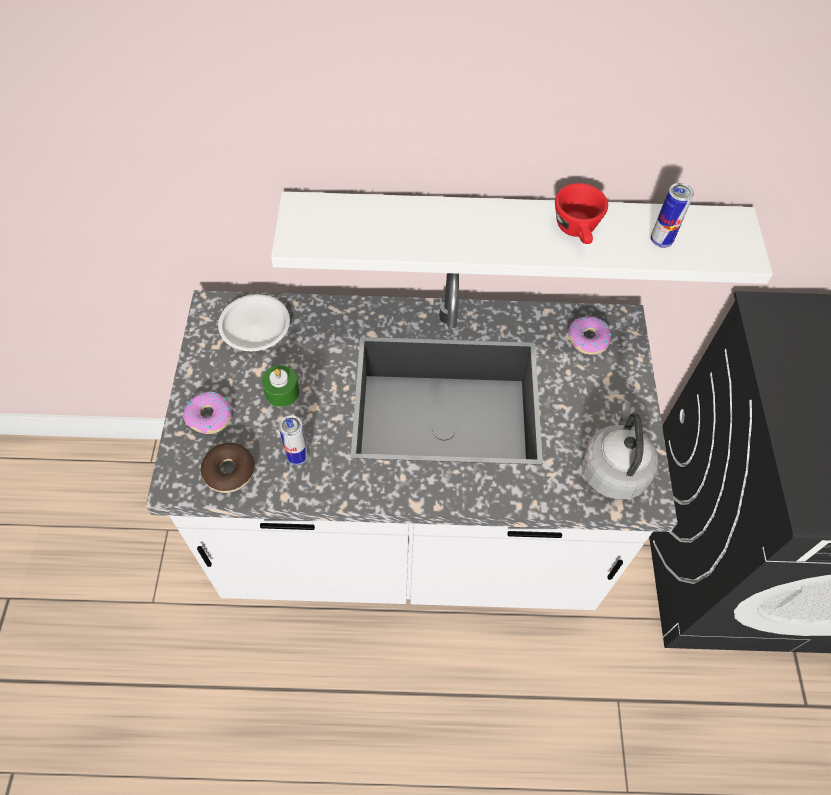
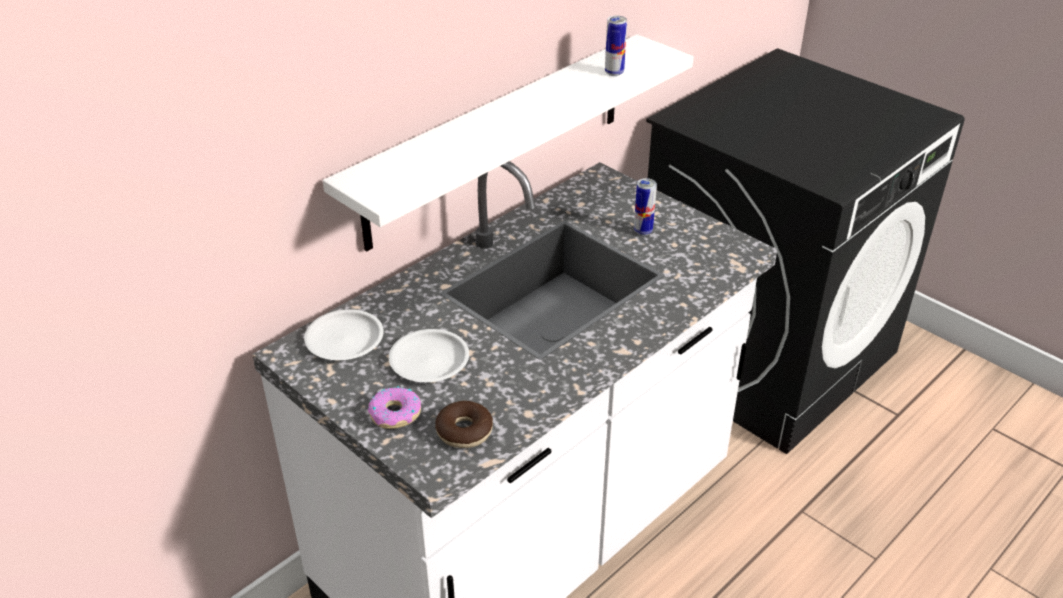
camera: 45 degrees left, 20 degrees down
(282, 392) = (430, 360): green candle -> white plate
(298, 457) = (502, 386): can -> can (643, 231)
(577, 231) = (560, 93): red cup -> none
(588, 339) = (594, 198): donut -> none
(613, 468) = (706, 248): grey kettle -> none

